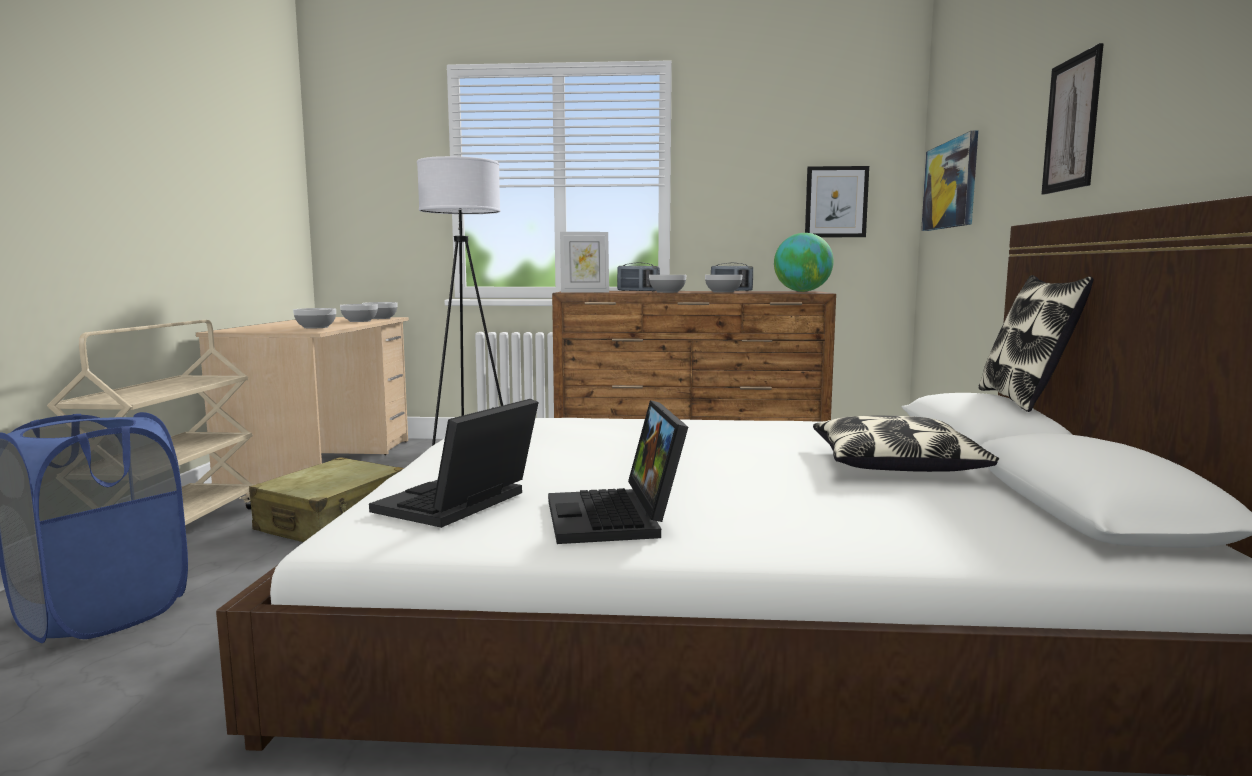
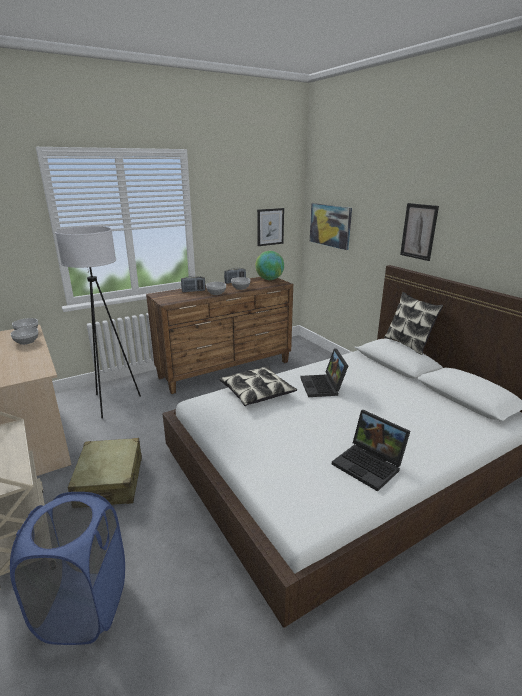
camera: 35 degrees left, 15 degrees up
(316, 327) = (27, 363): bowl -> none
(458, 505) = (308, 483): laptop -> laptop (323, 386)
(584, 292) = (175, 301): picture frame -> none
(895, 464) = (393, 389): pillow -> pillow (257, 392)

